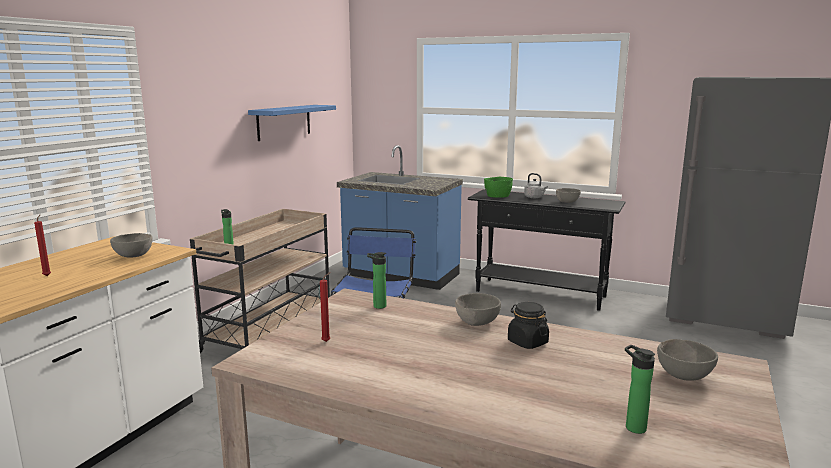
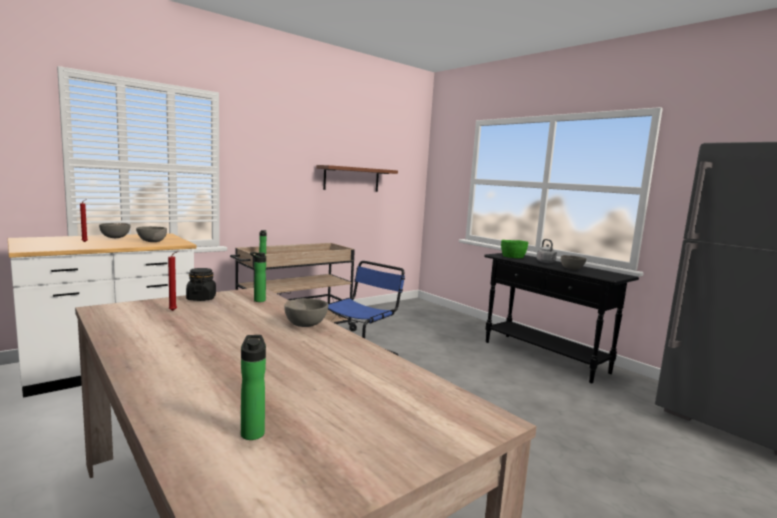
camera: 25 degrees right, 5 degrees down
(284, 122) = (351, 179): blue shelf -> brown shelf
(401, 276) = (434, 319): blue counter -> none
(527, 342) = (314, 346): black jar -> black jar (201, 298)
(684, 376) = (403, 410): grey bowl -> grey bowl (116, 238)

